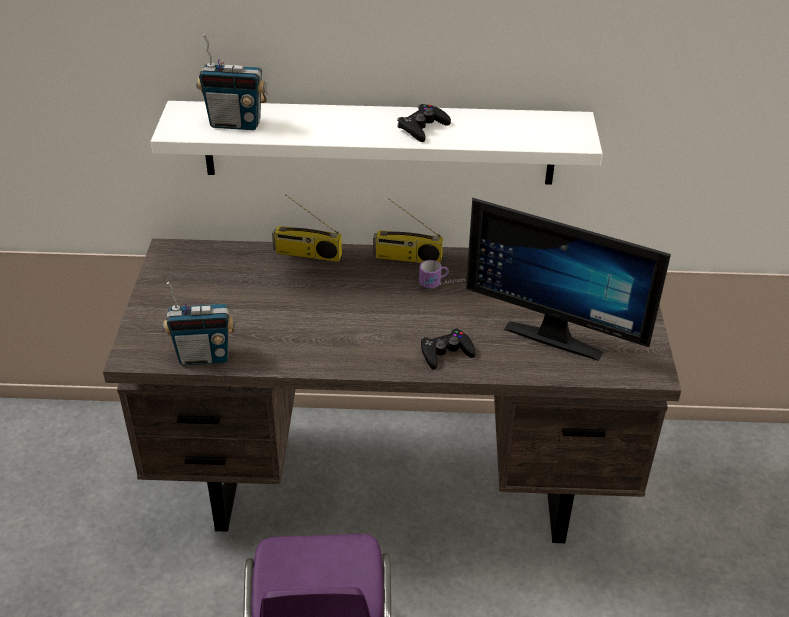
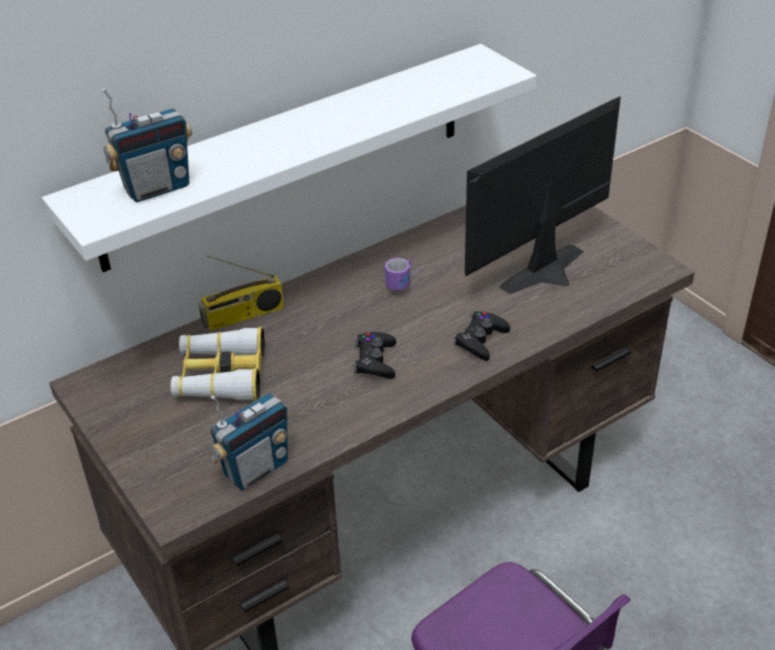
camera: 35 degrees left, 0 degrees up
(250, 286) = (220, 375): none -> binoculars
(407, 258) = (346, 273): radio -> none
(422, 128) = (353, 115): black game controller -> black game controller (375, 360)
(557, 333) = (551, 274): monitor -> monitor turned 150 degrees clockwise

